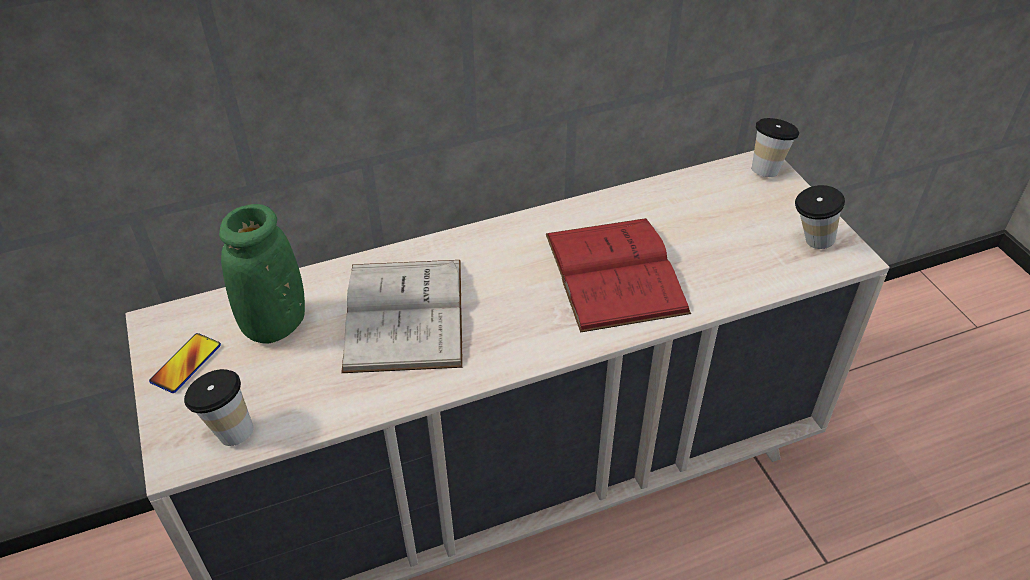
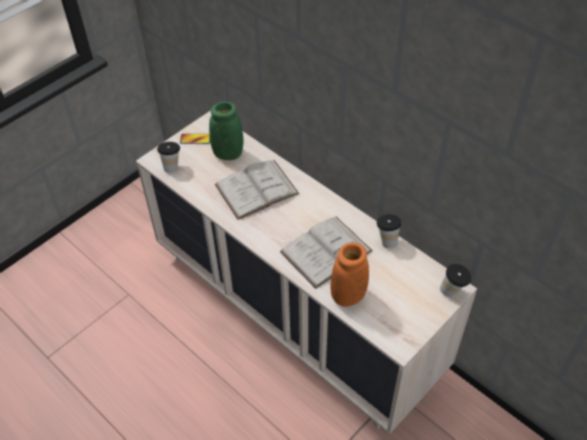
camera: 65 degrees right, 5 degrees up
(615, 272) = (326, 251): red book -> white book
(724, 279) = (348, 295): none -> orange vase
(809, 241) = (401, 325): cup -> cup (387, 240)

